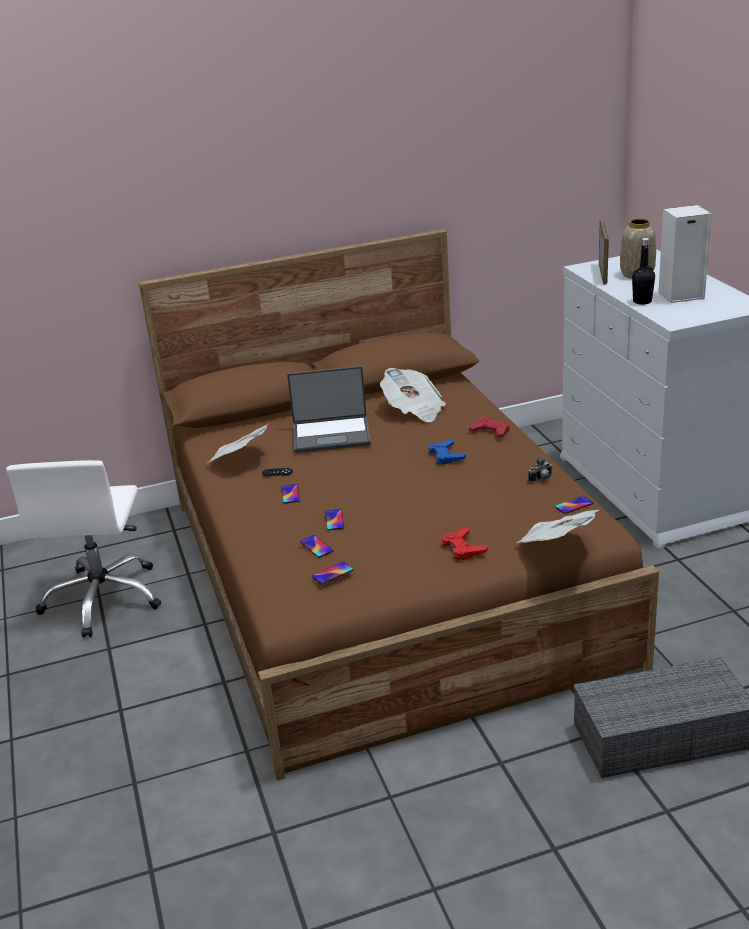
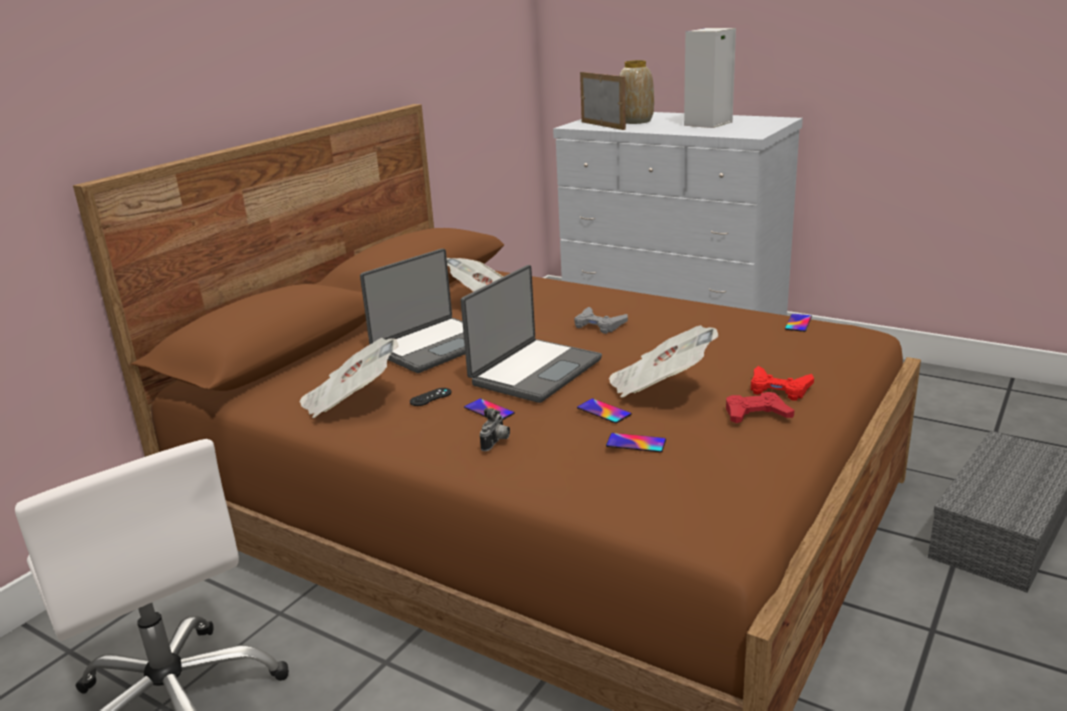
camera: 40 degrees left, 5 degrees down
(332, 573) = (705, 462): phone -> none
(350, 477) = (534, 371): none -> laptop
(446, 455) = (599, 325): blue game controller -> grey game controller
(491, 431) = (603, 296): red game controller -> red game controller (756, 414)
(541, 479) = (728, 314): camera -> camera (496, 442)
(556, 544) = (855, 354): newspaper -> newspaper (659, 387)
(642, 301) = (687, 131): black bottle -> none

